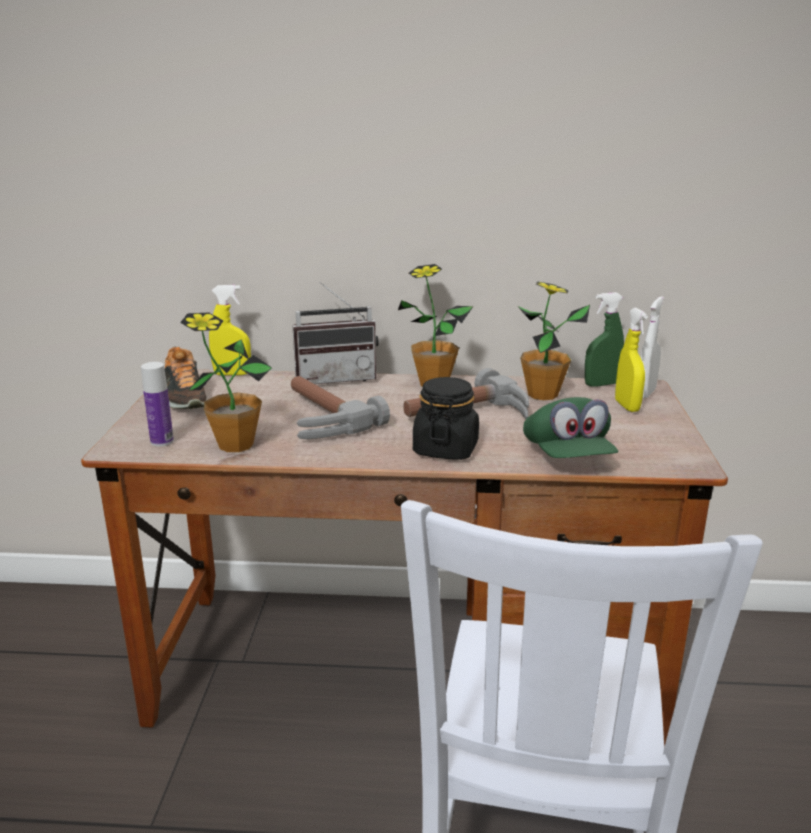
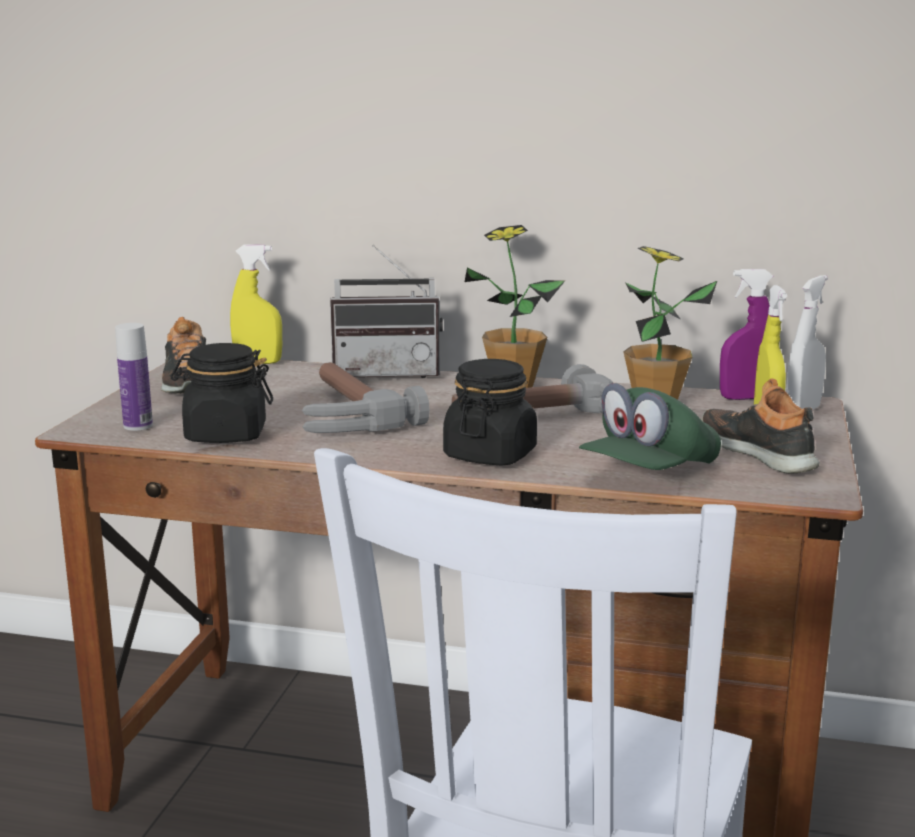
camera: 10 degrees right, 5 degrees down
(235, 445) = (225, 435): potted plant -> black jar
(567, 457) = (649, 473): green cap -> green cap turned 45 degrees clockwise
(601, 384) = (745, 398): green spray bottle -> purple spray bottle
(634, 432) = (759, 452): none -> shoe

